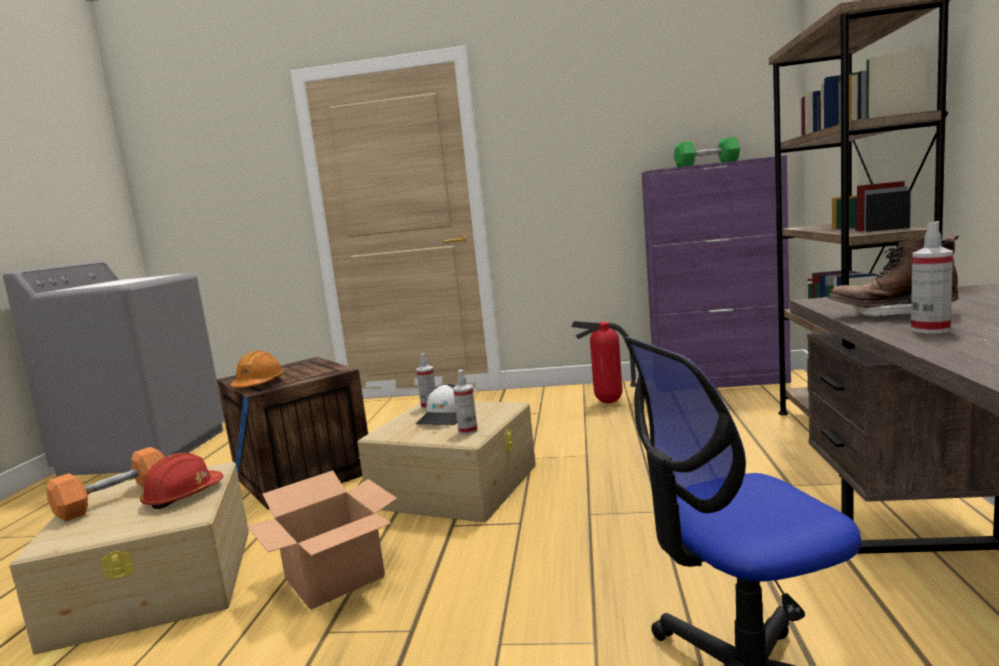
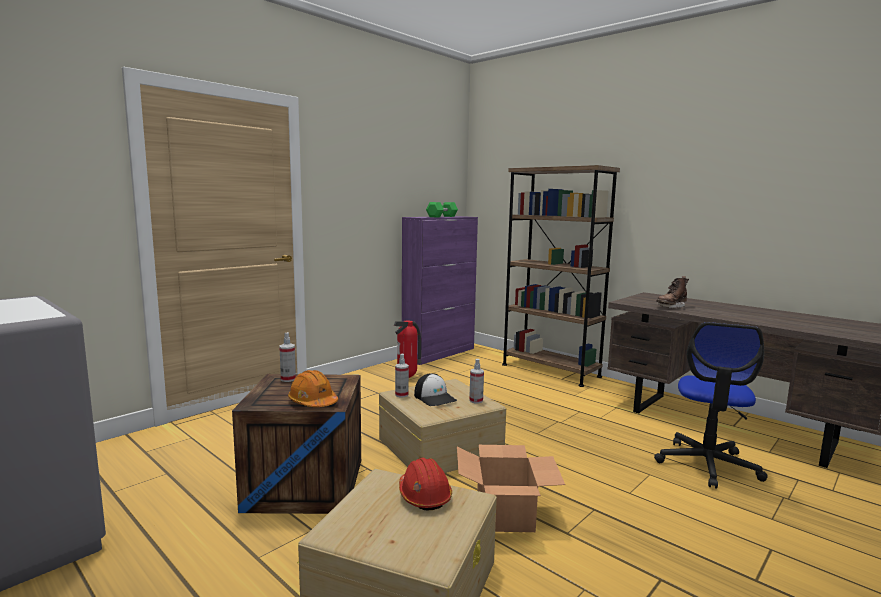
camera: 55 degrees left, 0 degrees up
(114, 499) = (373, 525): orange dumbbell -> none
(930, 330) = (702, 312): spray bottle -> spray bottle (288, 379)

